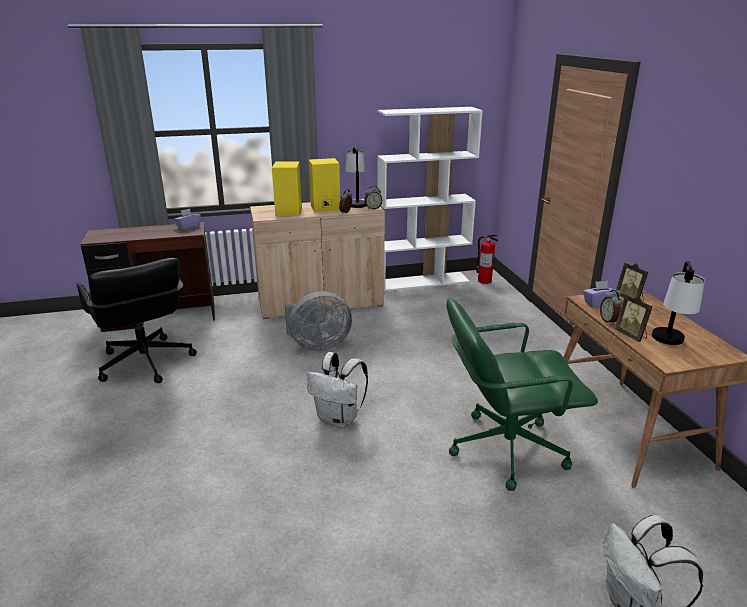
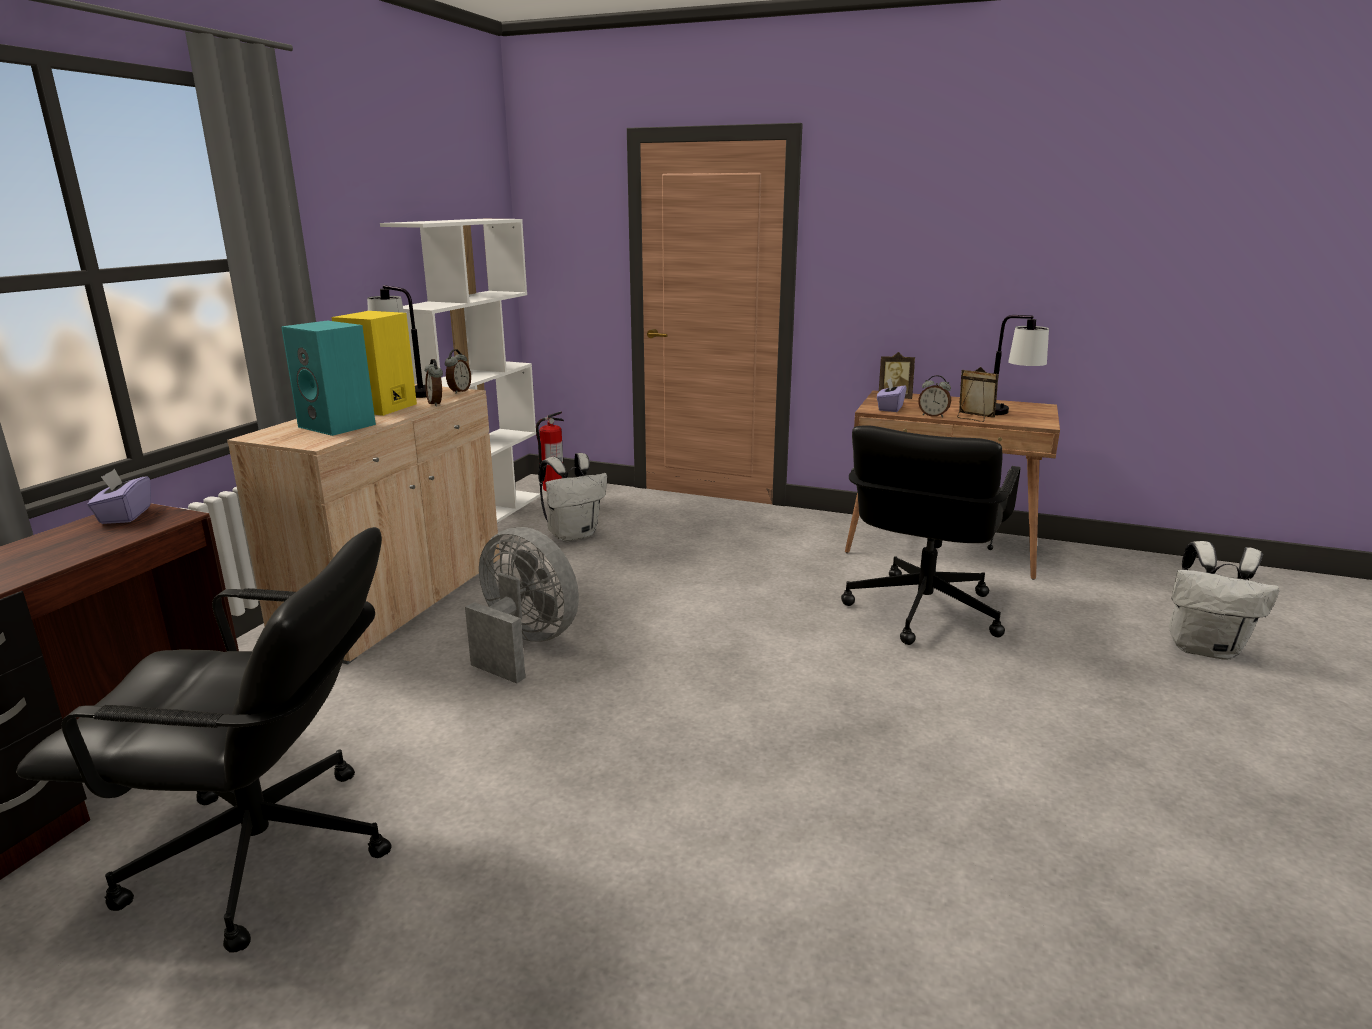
camera: 55 degrees left, 5 degrees down
(289, 212) = (339, 426): yellow speaker -> turquoise speaker
(317, 346) = (523, 645): grey fan -> grey fan turned 75 degrees counterclockwise
(339, 419) = (747, 693): white backpack -> white backpack (573, 534)
(505, 448) = (921, 611): green office chair -> black office chair
(631, 335) = (973, 418): picture frame -> picture frame turned 150 degrees counterclockwise

